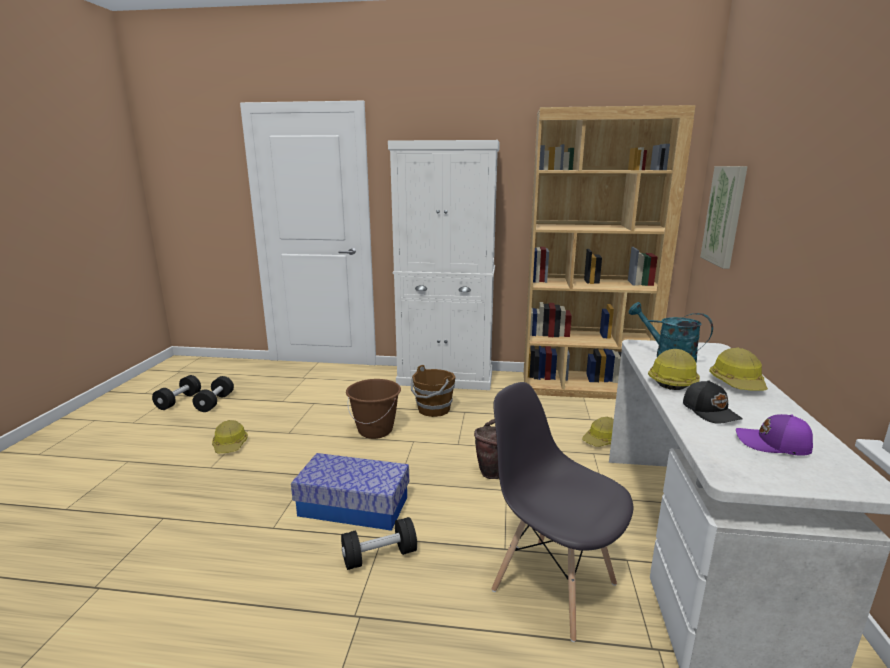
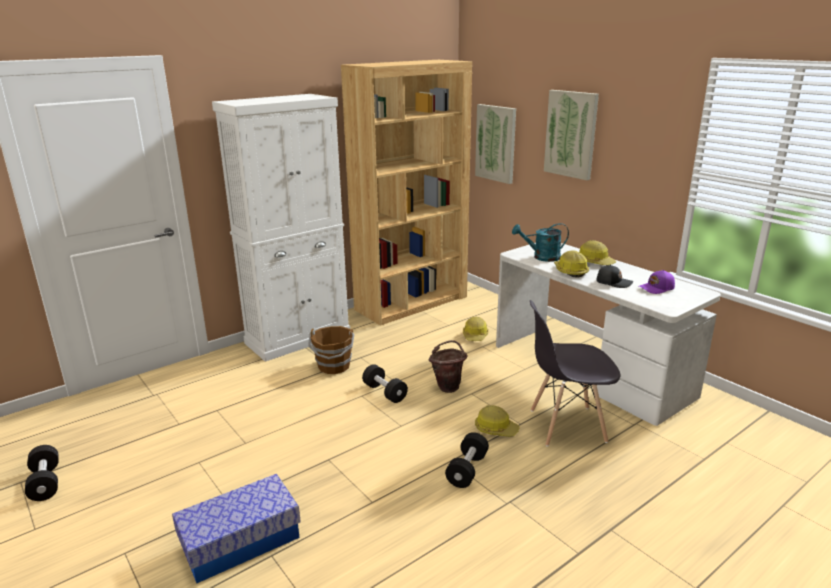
camera: 45 degrees left, 5 degrees up
(215, 402) = (100, 461): black dumbbell -> black dumbbell (384, 392)
(230, 445) = (209, 480): hard hat -> hard hat (496, 429)
(354, 506) = (400, 456): storage box -> storage box (241, 541)
(375, 430) = (318, 403): brown bucket -> none
(792, 195) = (571, 134): none -> picture

